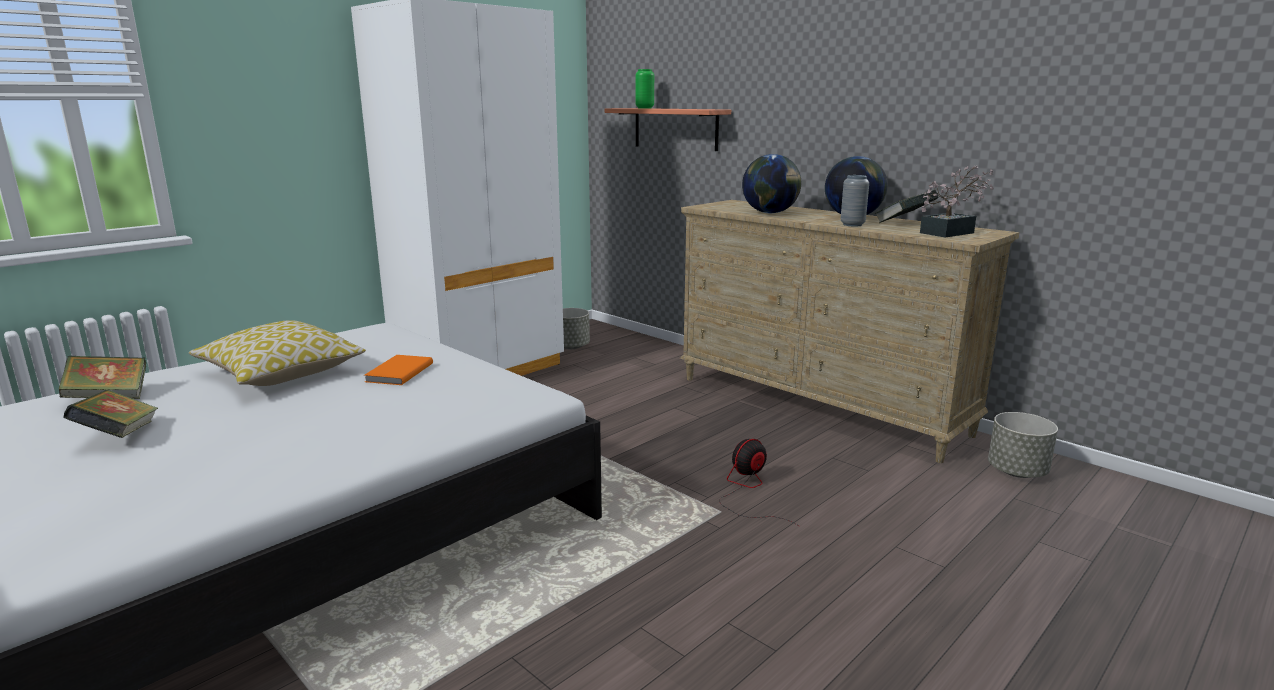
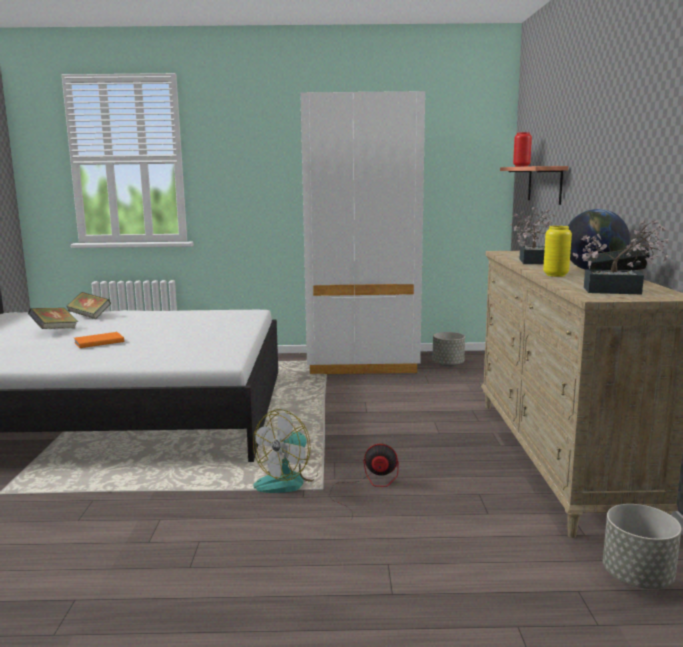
camera: 45 degrees right, 5 degrees down
(280, 373) = (161, 321): pillow -> none
(398, 373) = (199, 332): orange book -> orange book (98, 342)
(644, 108) = (521, 166): green vase -> red vase
(673, 519) = (288, 480): none -> fan
(770, 213) = (533, 261): globe -> potted plant
(852, 225) = (555, 275): grey vase -> yellow vase

